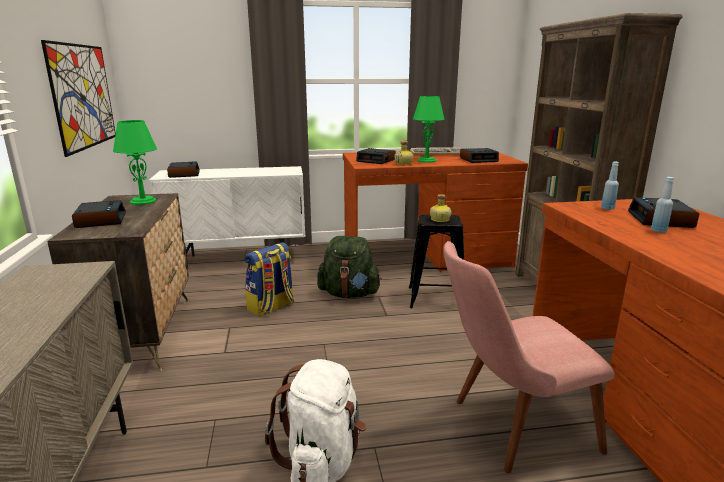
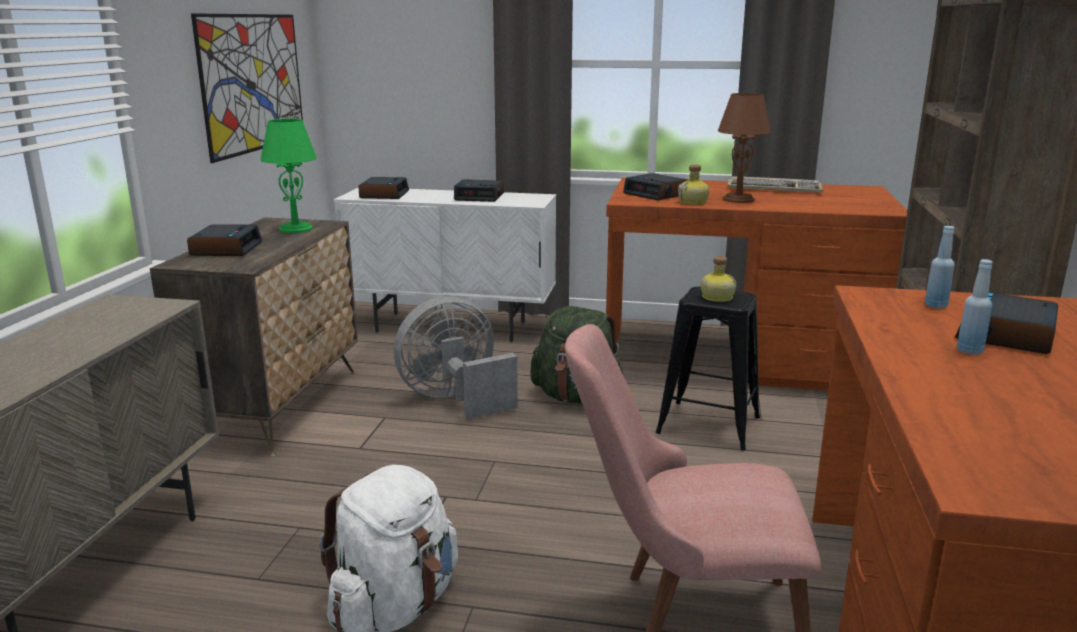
camera: 20 degrees right, 0 degrees up
(271, 307) = (455, 399): backpack -> grey fan
(426, 160) = (738, 199): green table lamp -> brown table lamp
(478, 160) = (831, 204): alarm clock -> alarm clock (480, 197)

